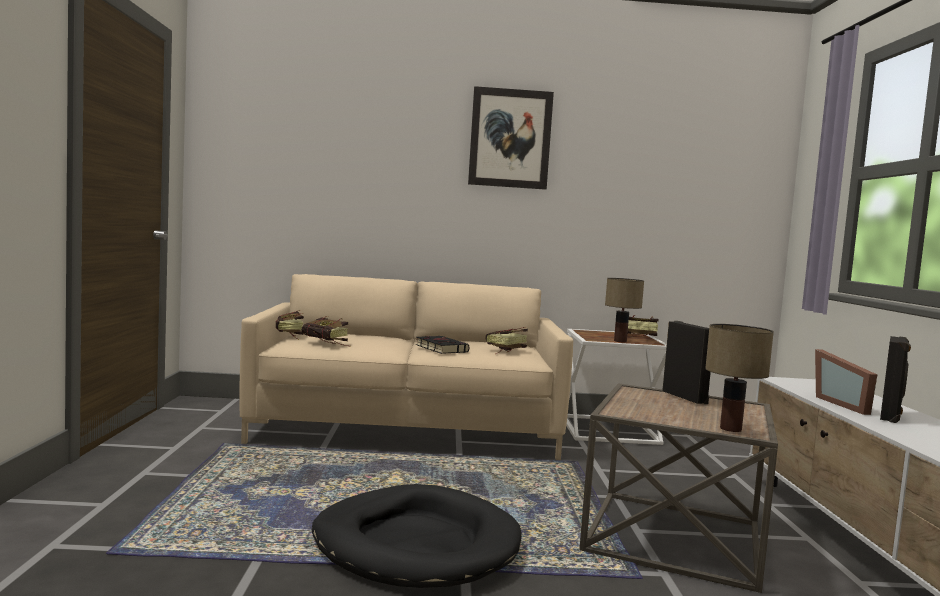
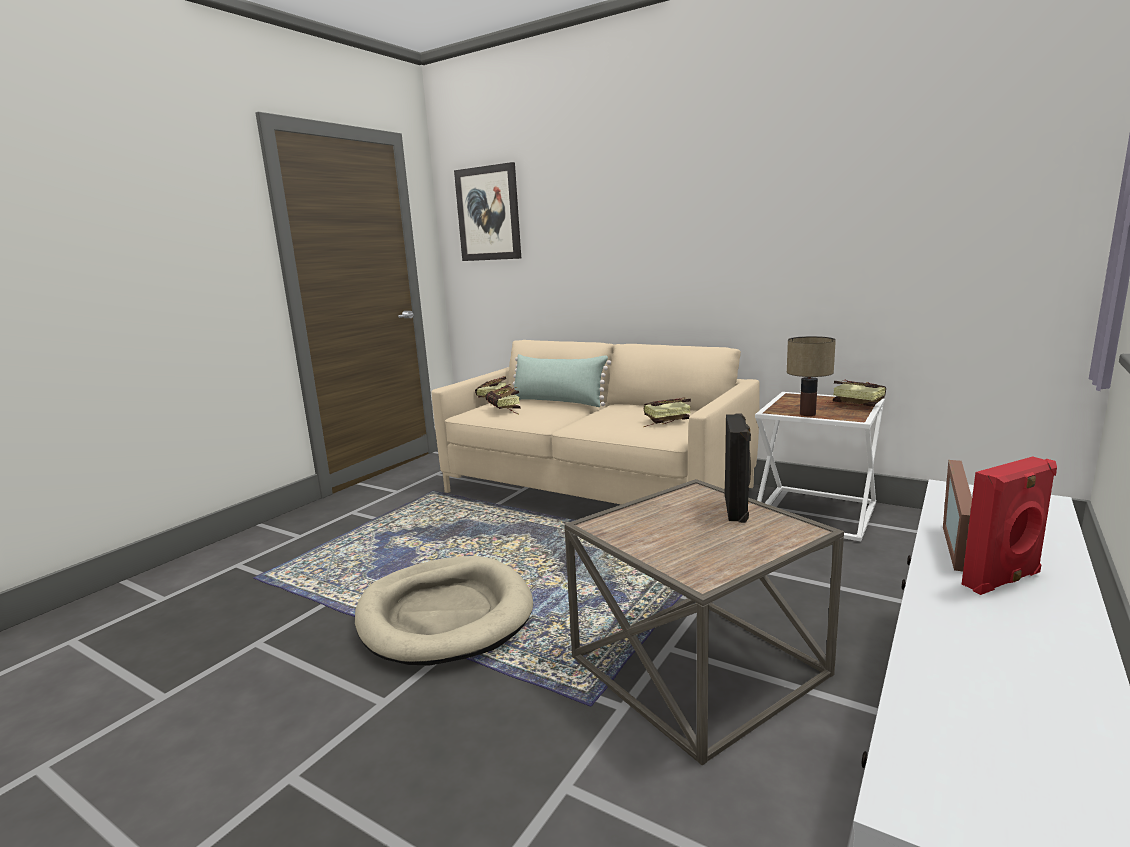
camera: 35 degrees right, 10 degrees up
(367, 337) = (558, 402): none -> green pillow
(416, 544) = (445, 615): black dog bed -> beige dog bed
(440, 348) = (600, 417): black book -> none
(510, 138) = (707, 175): picture -> picture (488, 214)
(730, 429) = (685, 567): table lamp -> none
(891, 416) = (1003, 580): black speaker -> red speaker

